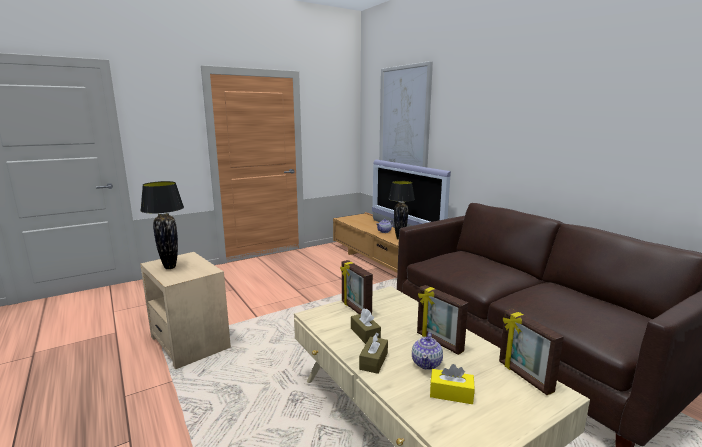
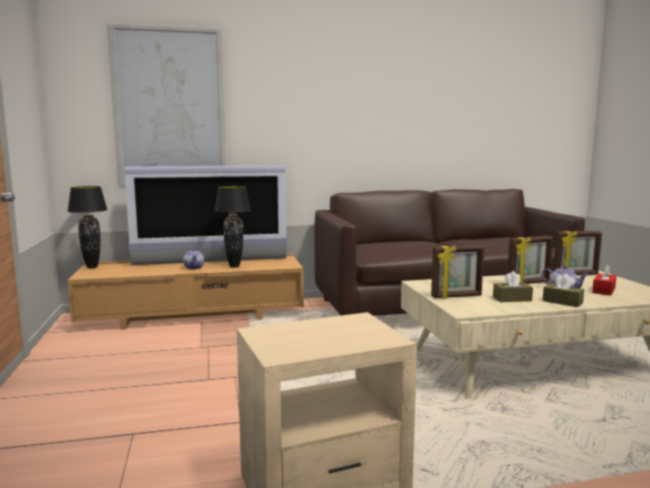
camera: 70 degrees left, 5 degrees down
(170, 267) = (319, 342): black table lamp -> black table lamp (92, 267)
(451, 393) = (603, 290): yellow tissue box -> red tissue box

